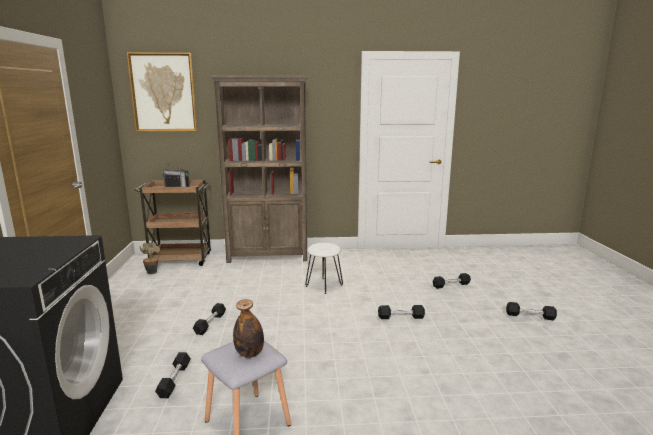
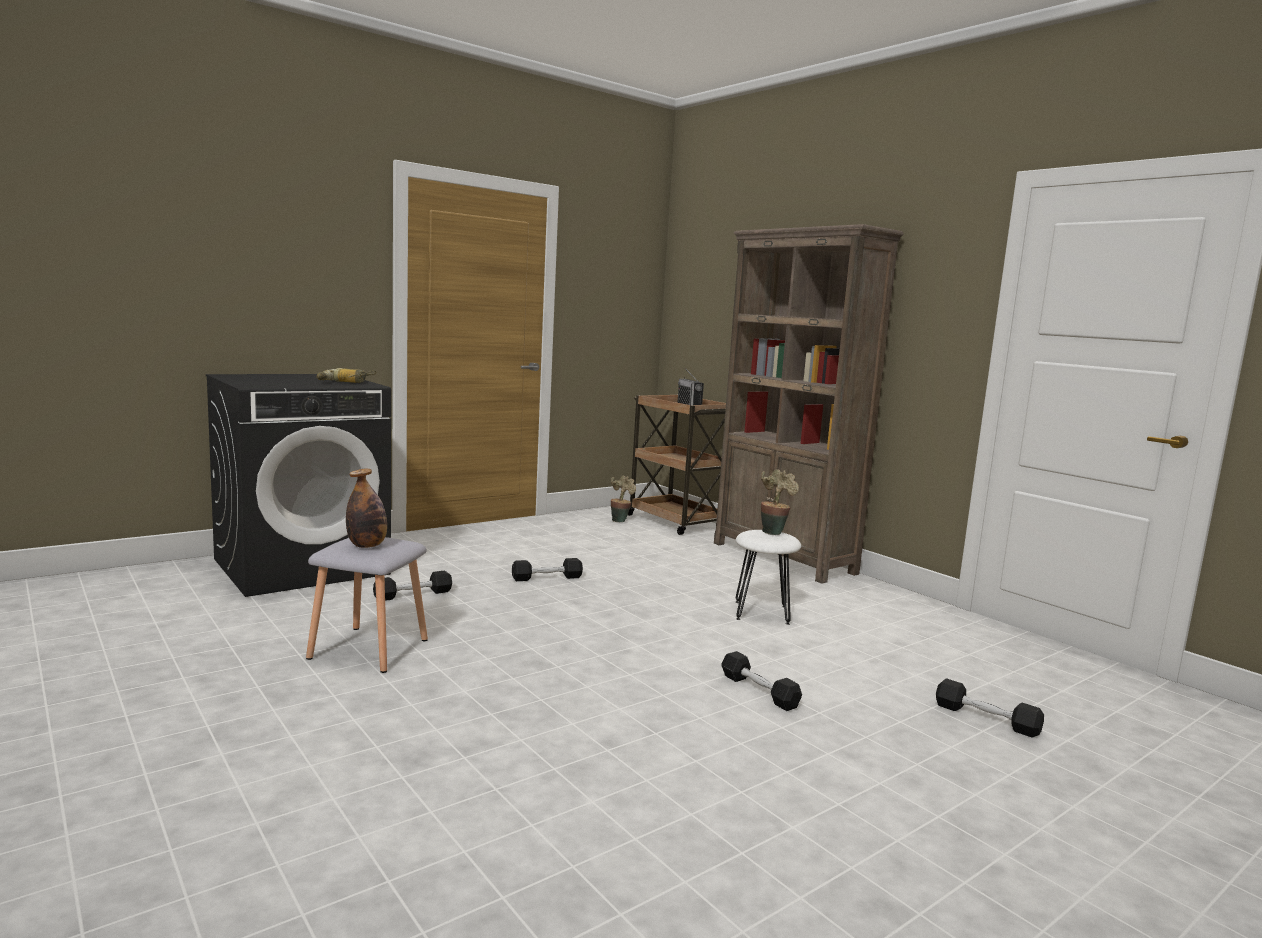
camera: 55 degrees right, 5 degrees down
(45, 243) = (346, 382): none -> power drill
(163, 93) = (712, 264): picture -> none
(320, 244) = (773, 532): none -> potted plant
(530, 316) = (1018, 841): black dumbbell -> none

